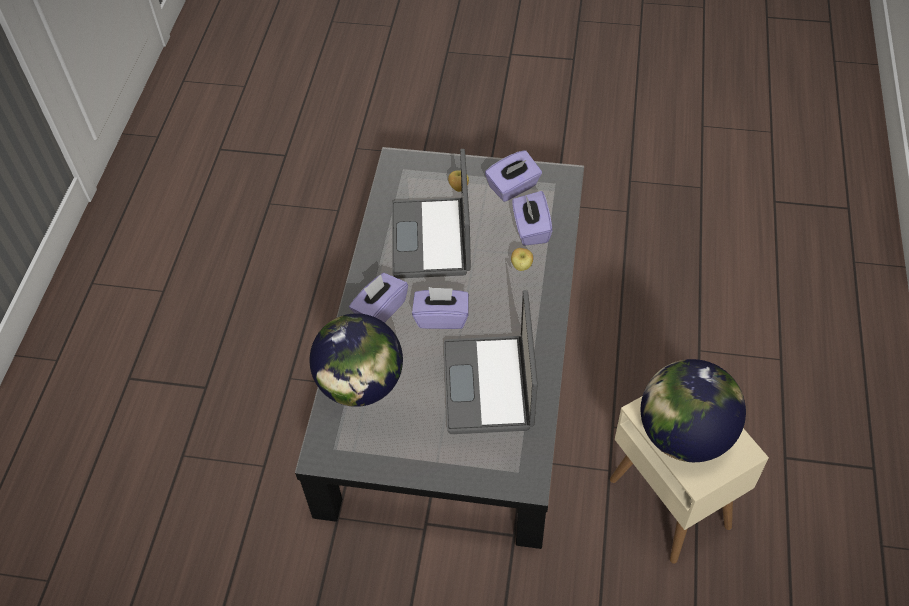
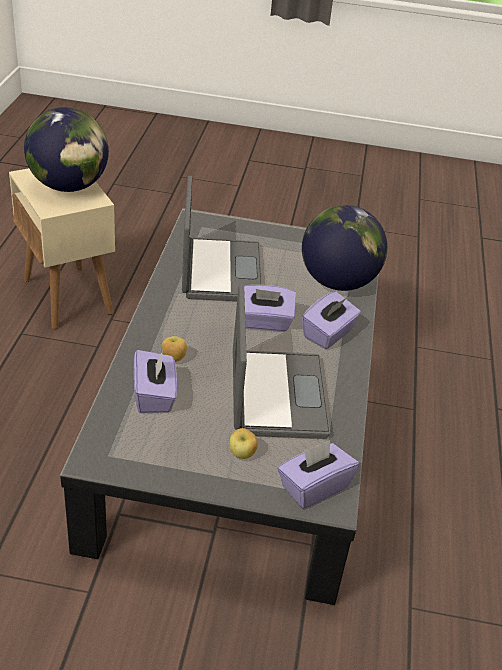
camera: 175 degrees right, 15 degrees down
(513, 187) = (167, 449): purple tissue box -> purple tissue box (313, 487)

